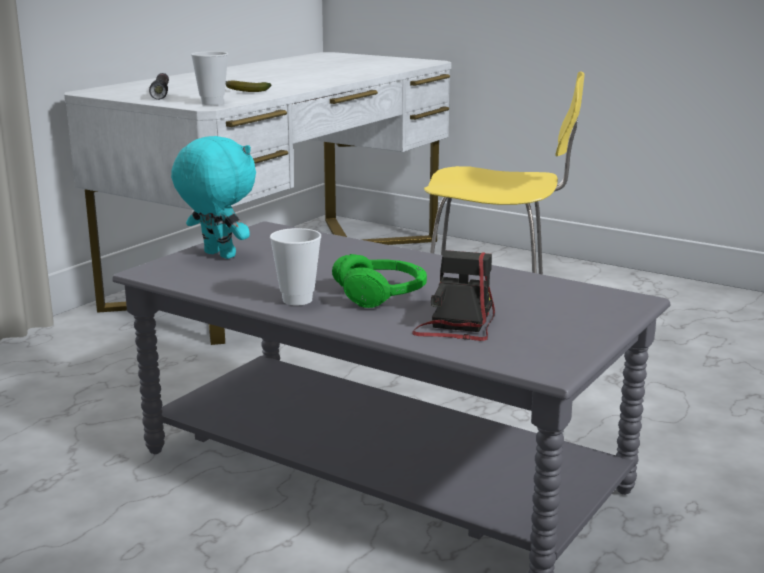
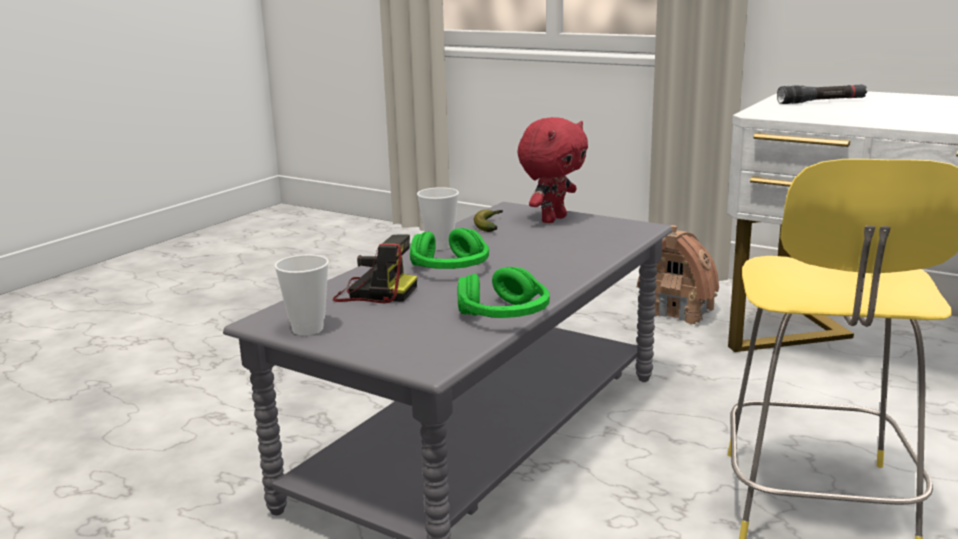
camera: 90 degrees right, 0 degrees up
(108, 356) = (680, 311): none -> toy house
(212, 103) = (777, 114): cup -> cup (308, 329)
(217, 255) = (552, 219): turquoise plush toy -> red plush toy
(244, 91) = (872, 115): banana -> banana (490, 225)
(515, 277) = (504, 314): none -> green headphones

